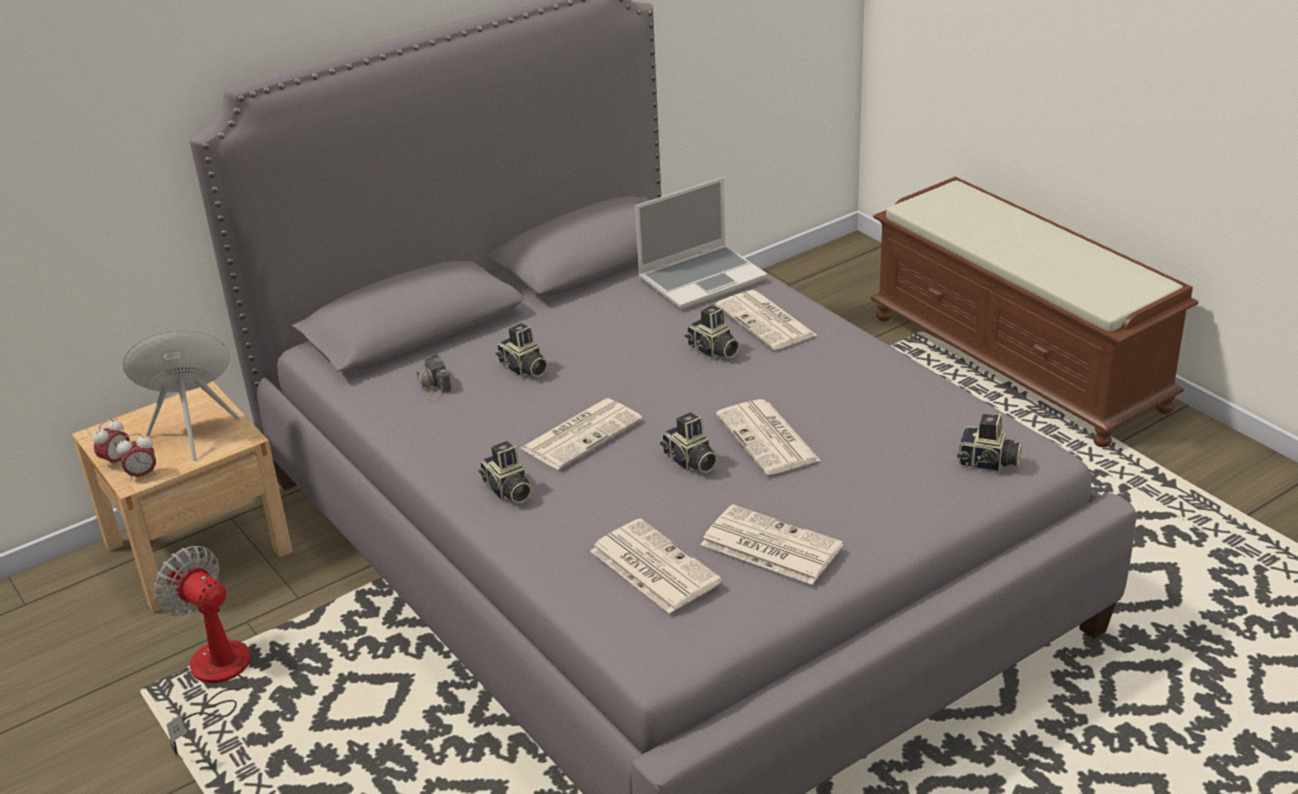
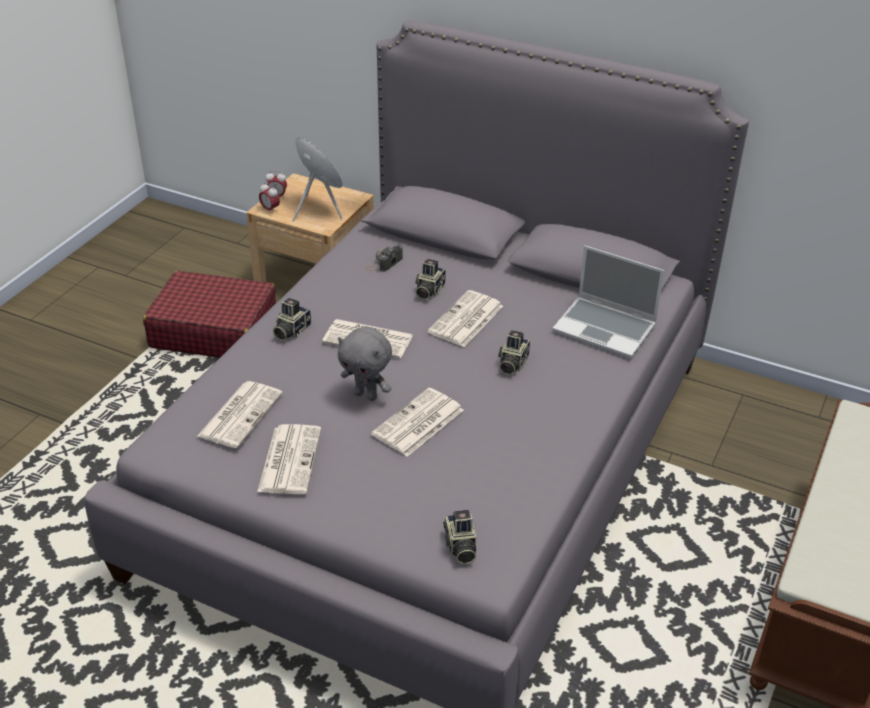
camera: 60 degrees right, 5 degrees up
(214, 680) = (213, 330): fan -> red suitcase
(690, 462) = (367, 395): camera -> grey plush toy
(767, 321) = (571, 377): newspaper -> newspaper (466, 320)

